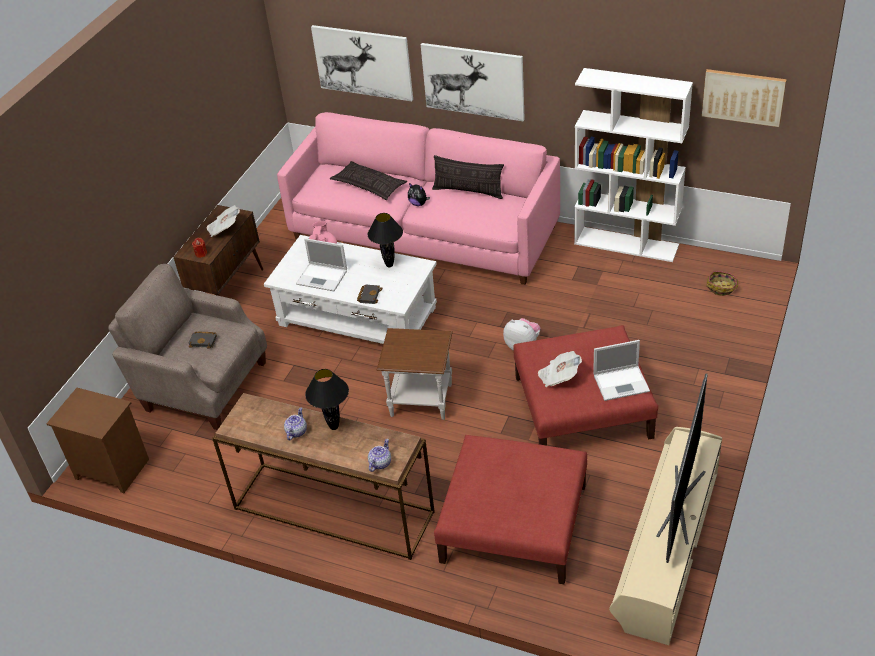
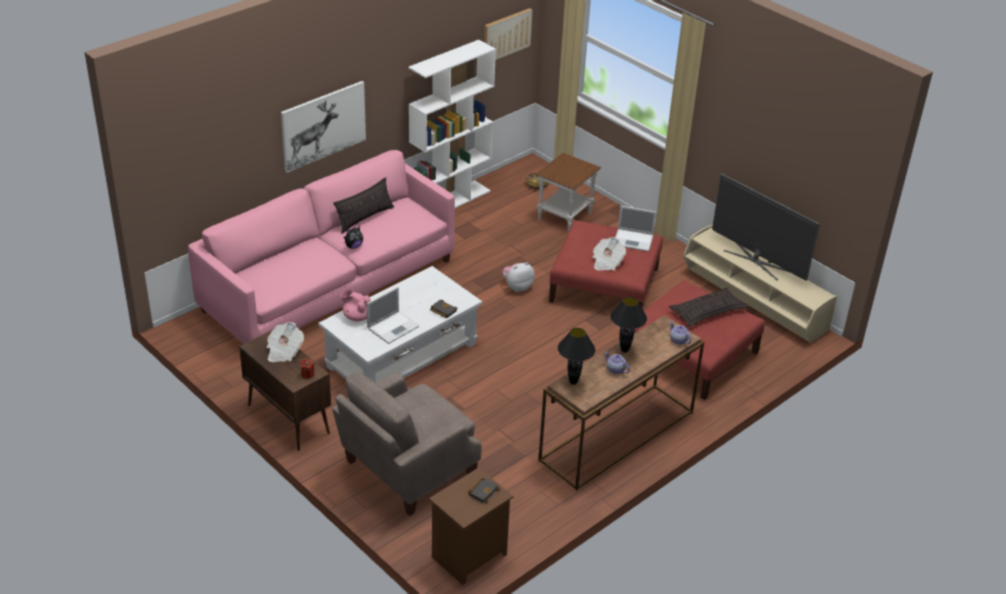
camera: 70 degrees left, 5 degrees down
(204, 341) = (422, 412): black book -> black book (483, 491)
(363, 62) = (226, 160): picture -> none
(369, 185) = (298, 261): pillow -> pillow (707, 311)
(389, 265) = (413, 289): black table lamp -> black table lamp (573, 382)
(420, 400) = (533, 355): brown side table -> brown side table (564, 216)
(622, 383) = (634, 240): laptop -> laptop turned 90 degrees clockwise

